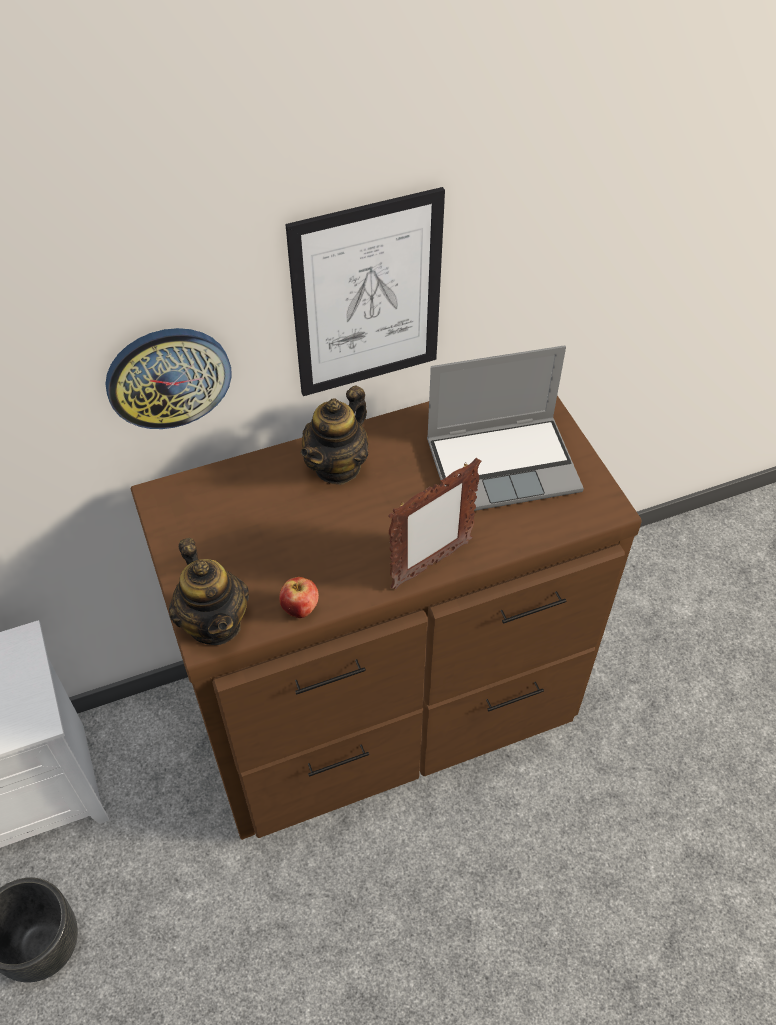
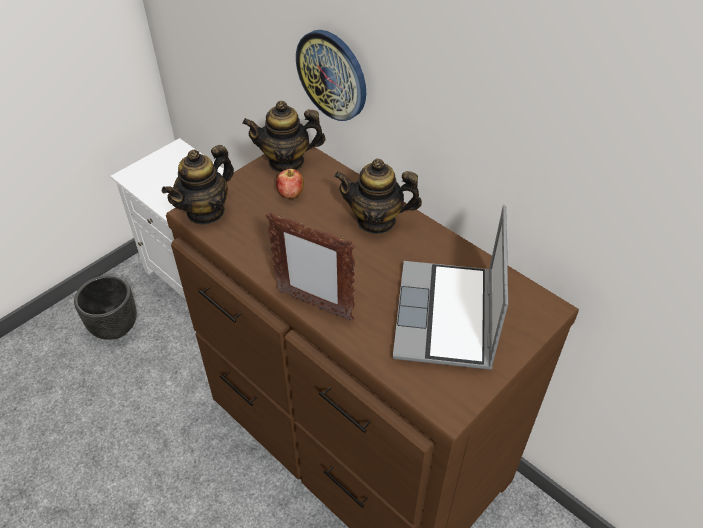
camera: 65 degrees right, 5 degrees down
(179, 512) = (286, 162): none -> teapot
(300, 608) = (237, 247): apple -> apple (290, 194)
(367, 296) = (462, 116): picture -> none
(504, 464) = (447, 318): laptop -> laptop turned 45 degrees clockwise

